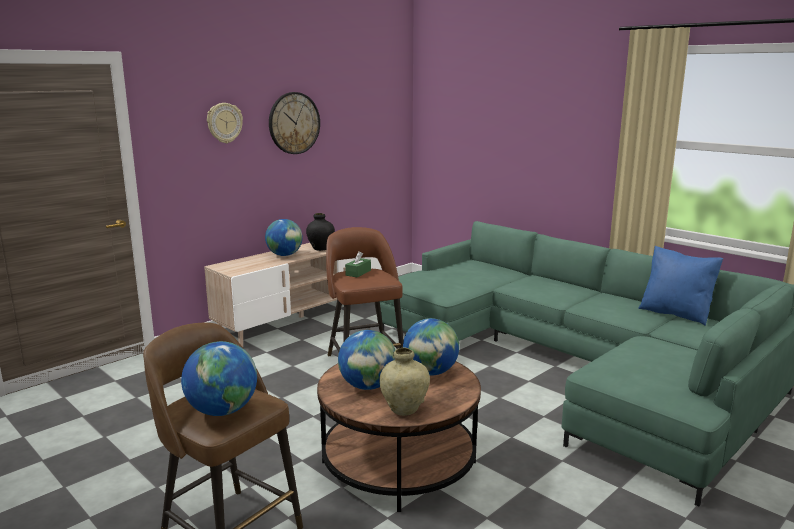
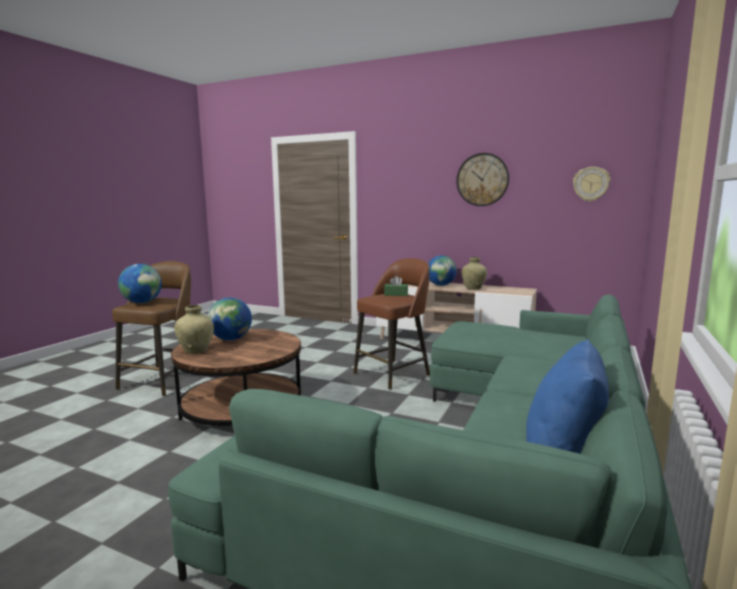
camera: 70 degrees right, 5 degrees down
(224, 123) = (419, 177): wall clock -> wall clock (591, 184)
(321, 248) = (473, 288): black vase -> beige vase
(430, 372) = (260, 350): globe -> none

